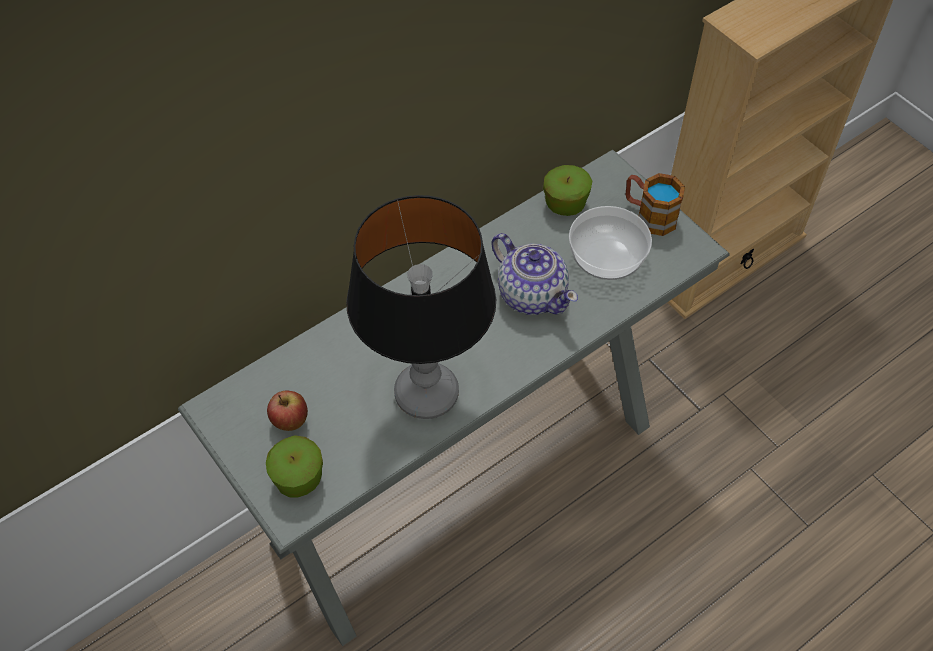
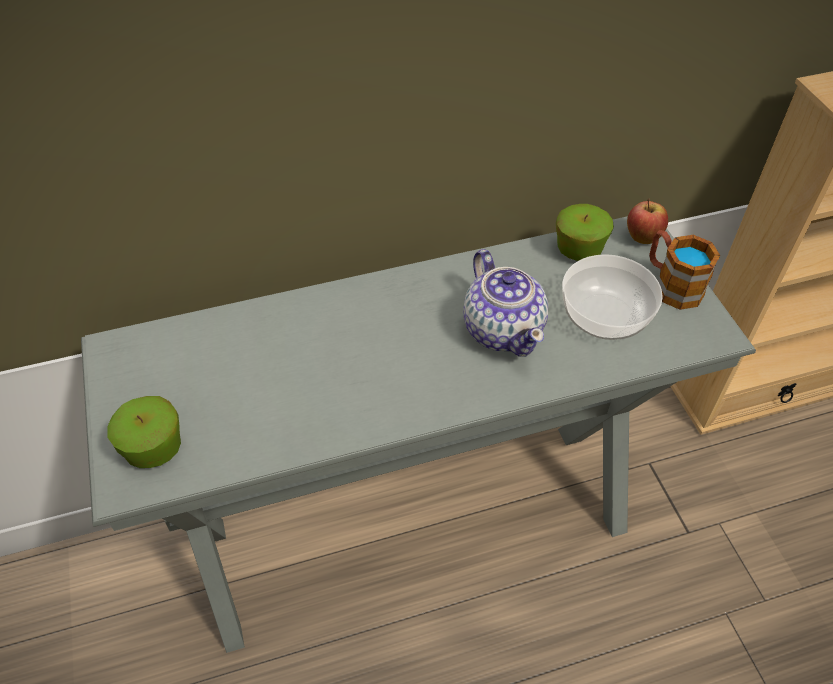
camera: 20 degrees right, 5 degrees down
(290, 422) = (179, 386): apple -> apple (642, 238)
(426, 394) = (337, 400): table lamp -> none

